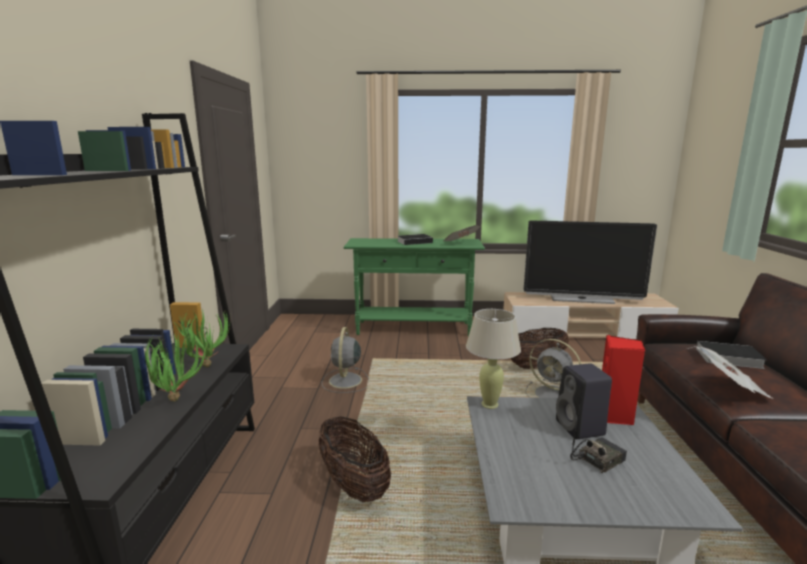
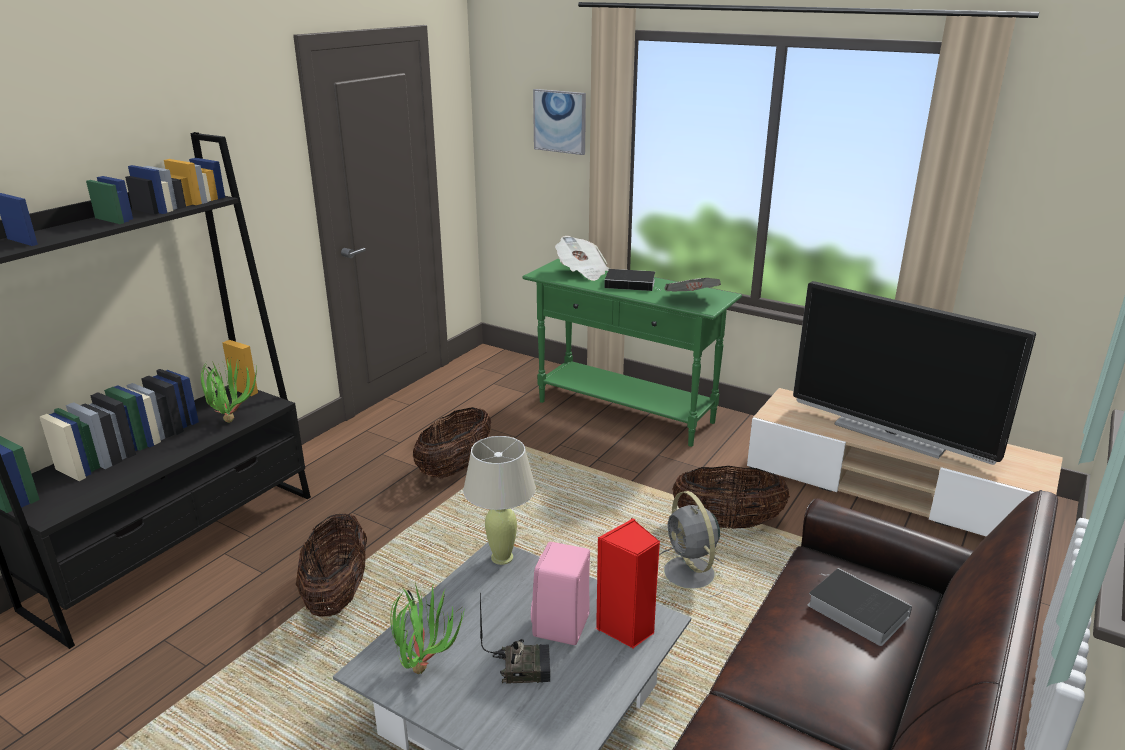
camera: 30 degrees right, 10 degrees up
(178, 396) = (173, 450): potted plant -> potted plant (426, 664)
(339, 150) = (560, 121): none -> picture
(345, 381) = (455, 467): grey fan -> basket
(581, 428) = (561, 627): black speaker -> pink speaker
(729, 387) = (763, 650): newspaper -> newspaper (582, 272)

